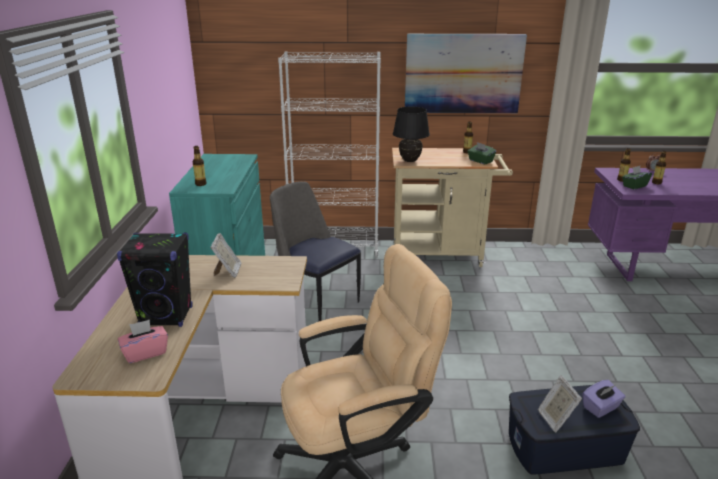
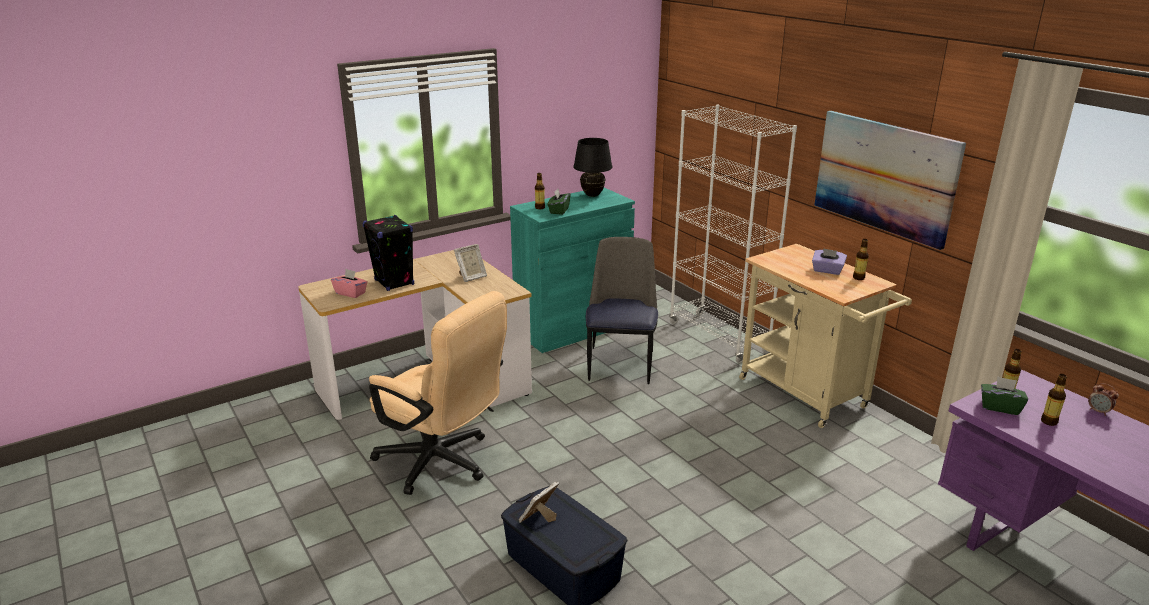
camera: 55 degrees right, 0 degrees up
(410, 161) = (772, 261): black table lamp -> black table lamp (592, 195)
(480, 161) = (842, 291): green tissue box -> green tissue box (559, 210)
(601, 408) = (584, 543): purple tissue box -> purple tissue box (827, 270)

